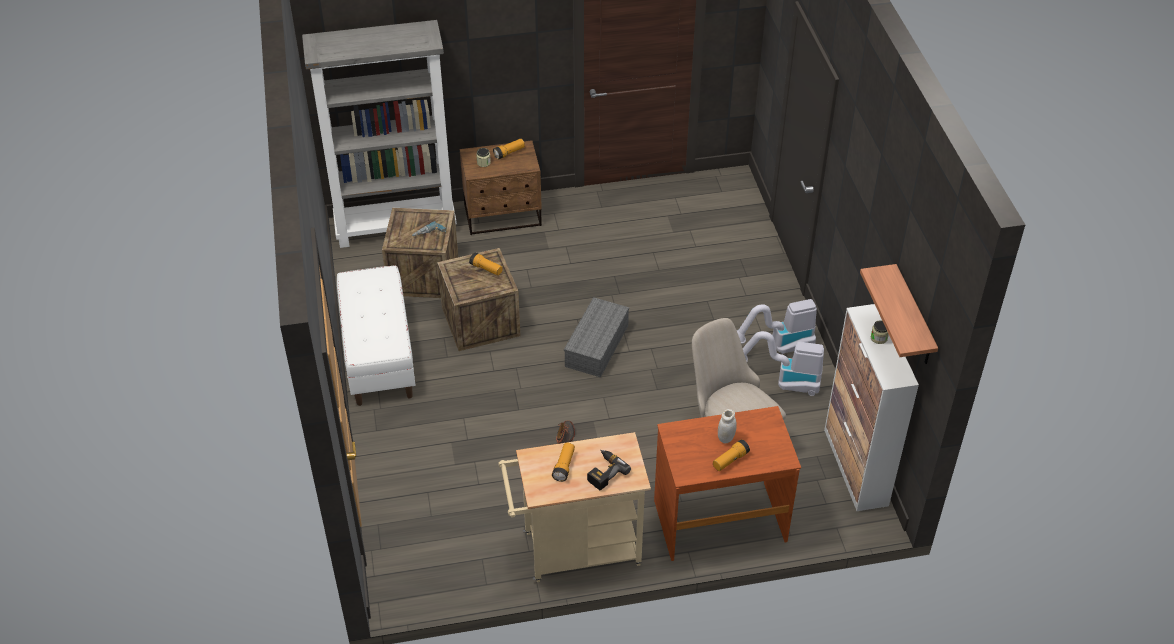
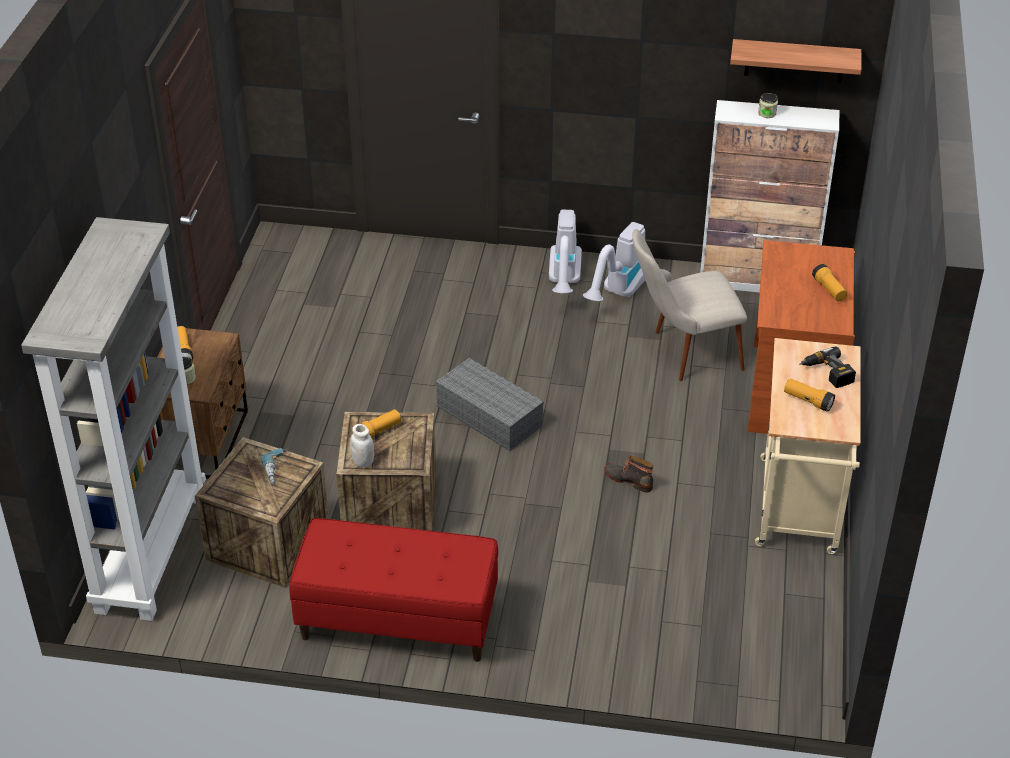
camera: 70 degrees left, 5 degrees down
(378, 356) = (397, 621): white bench -> red bench
(726, 438) = (796, 284): white jar -> white jar (363, 462)

